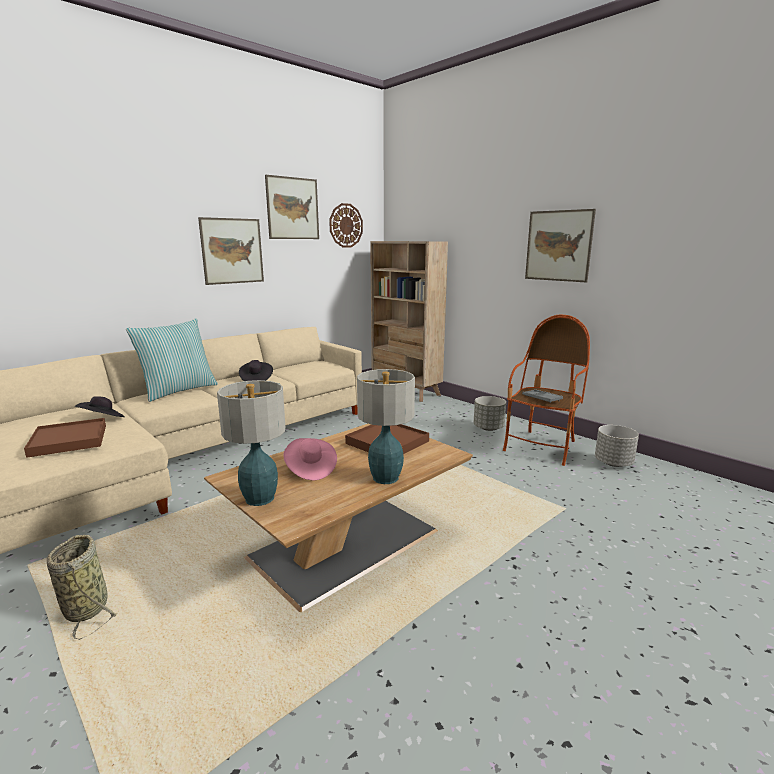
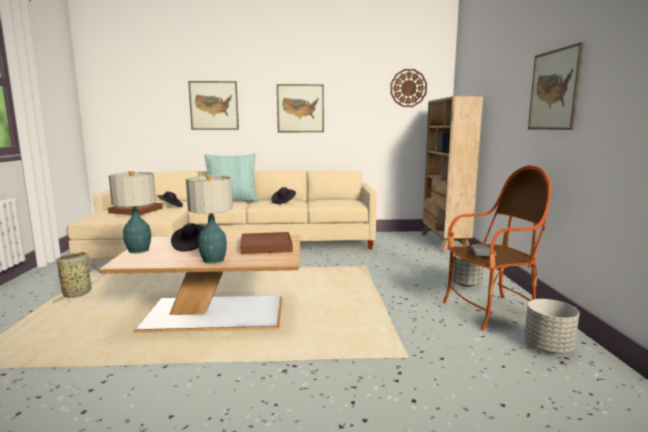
camera: 40 degrees right, 5 degrees down
(293, 208) = (355, 75): picture -> picture (214, 105)
(310, 469) = (191, 246): pink hat -> black hat

